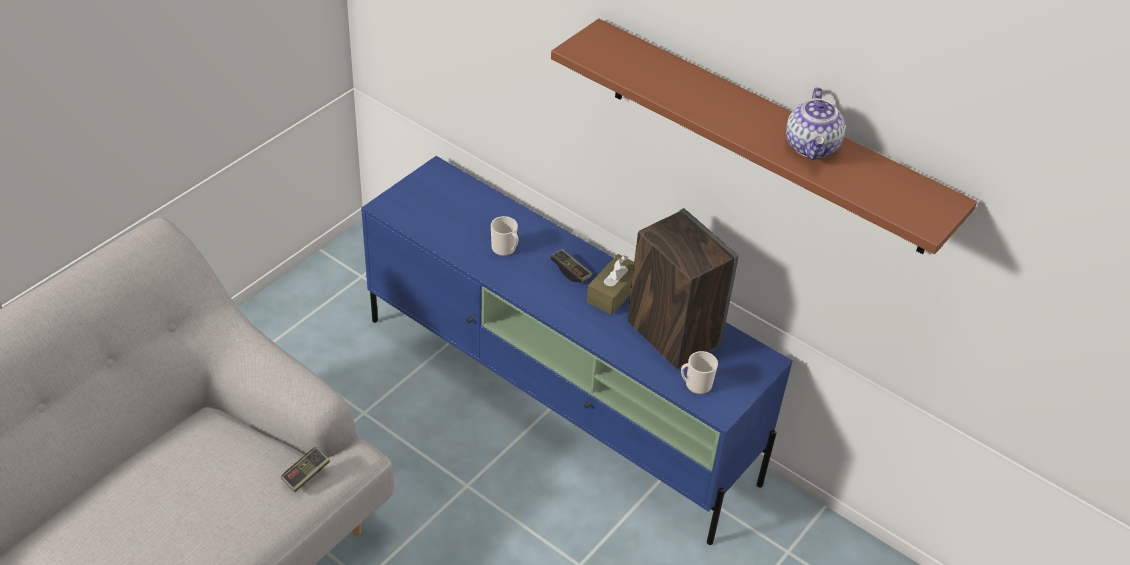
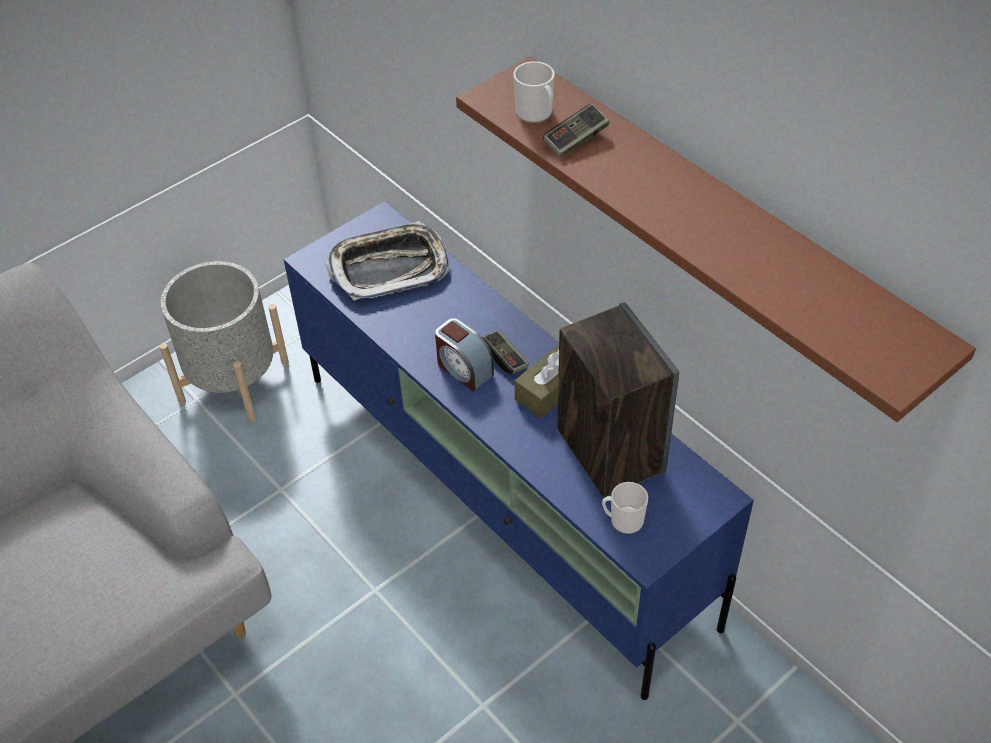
camera: 15 degrees right, 5 degrees up
(299, 328) = (234, 382): none -> grey planter
(306, 474) = (155, 578): game controller -> game controller (576, 140)
(455, 208) = (389, 267): none -> tray
(505, 249) = (435, 324): mug -> mug (536, 114)
(538, 282) = (463, 369): none -> alarm clock
(812, 147) = (760, 251): teapot -> none

